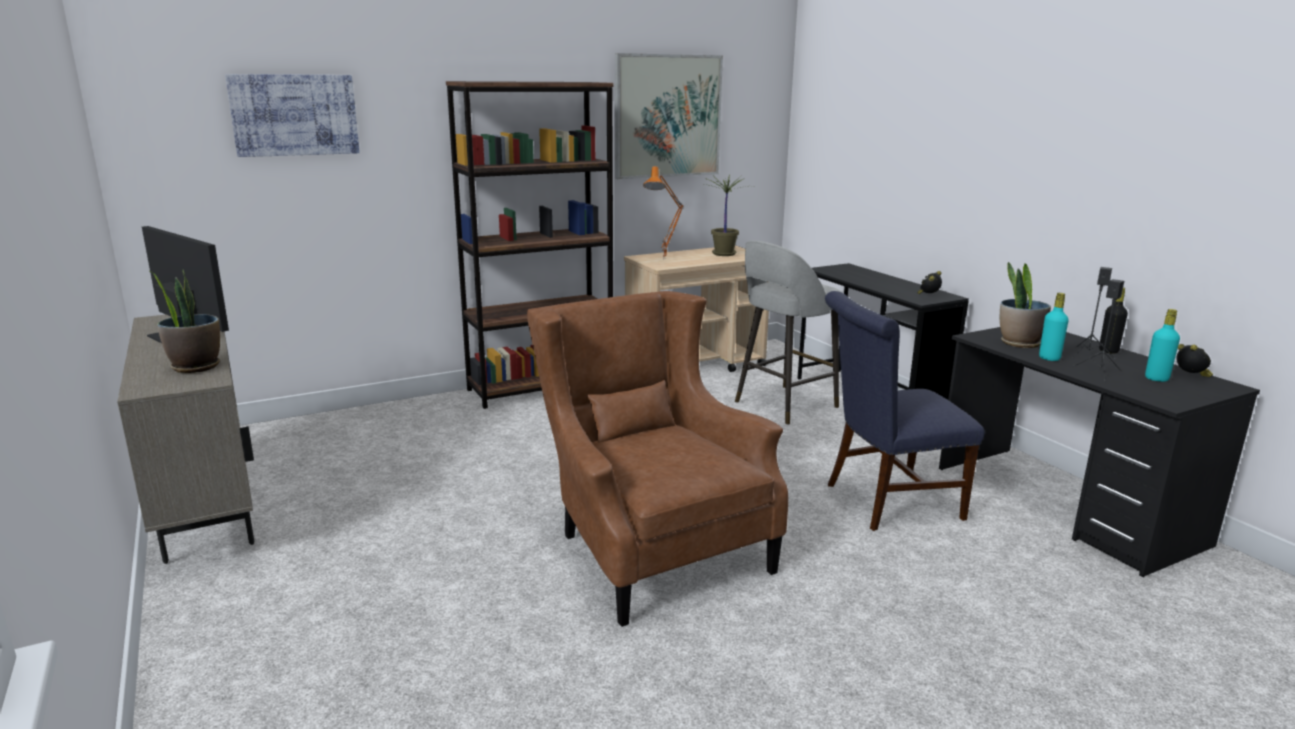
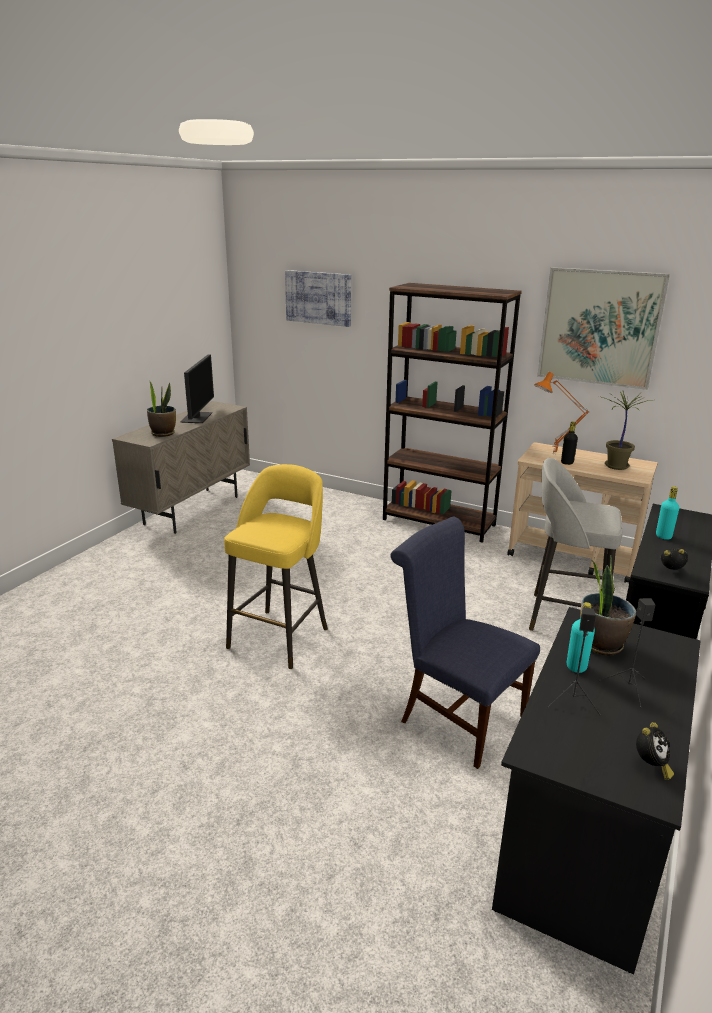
camera: 55 degrees right, 5 degrees up
(649, 547) = (280, 636): brown armchair -> yellow stool
(1108, 351) = (665, 700): black bottle -> black bottle (567, 463)
(1156, 379) = (606, 741): turquoise bottle -> turquoise bottle (663, 536)

